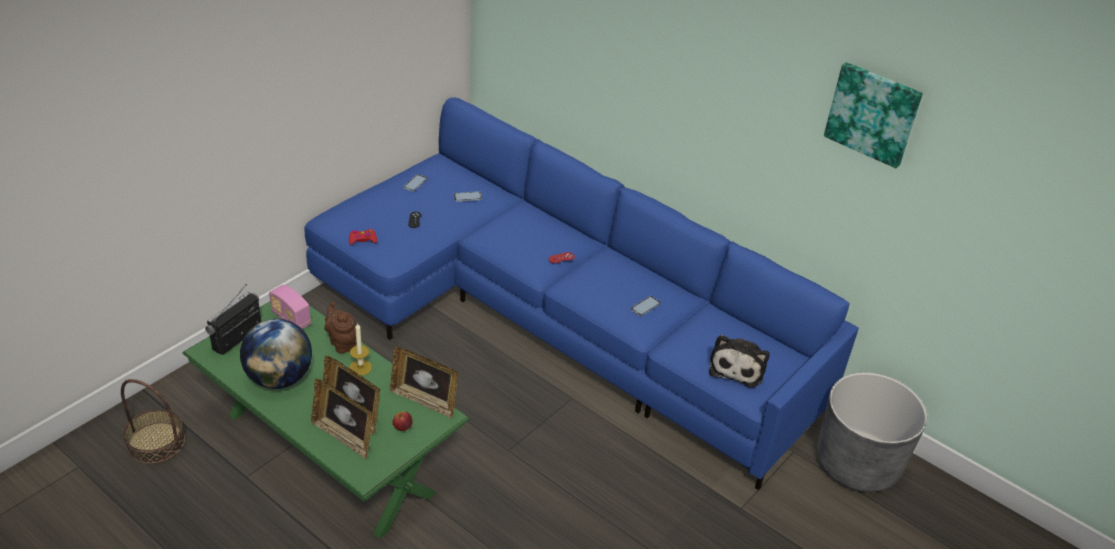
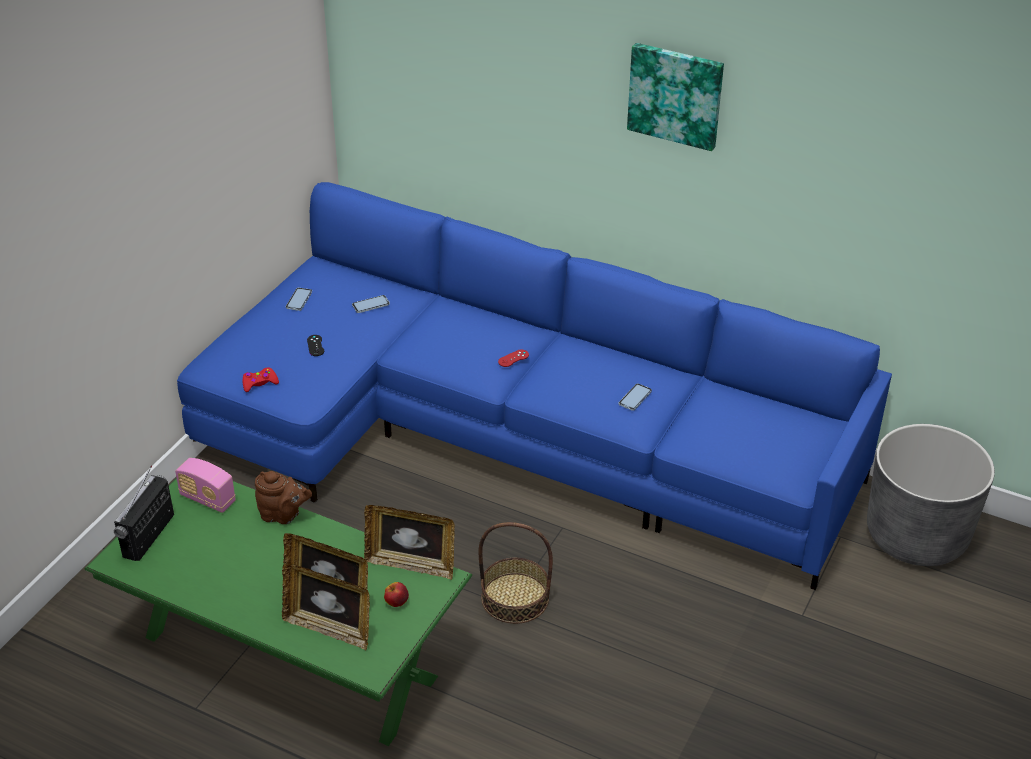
camera: 10 degrees left, 0 degrees up
(156, 443) = (64, 692): basket -> basket (515, 598)
(279, 378) = (222, 574): globe -> none
(342, 343) = (283, 515): brown teapot -> brown teapot turned 150 degrees clockwise
(360, 367) = (317, 541): candle -> none
(738, 367) = (766, 448): plush toy -> none
(873, 113) = (879, 118): picture -> picture (676, 95)

